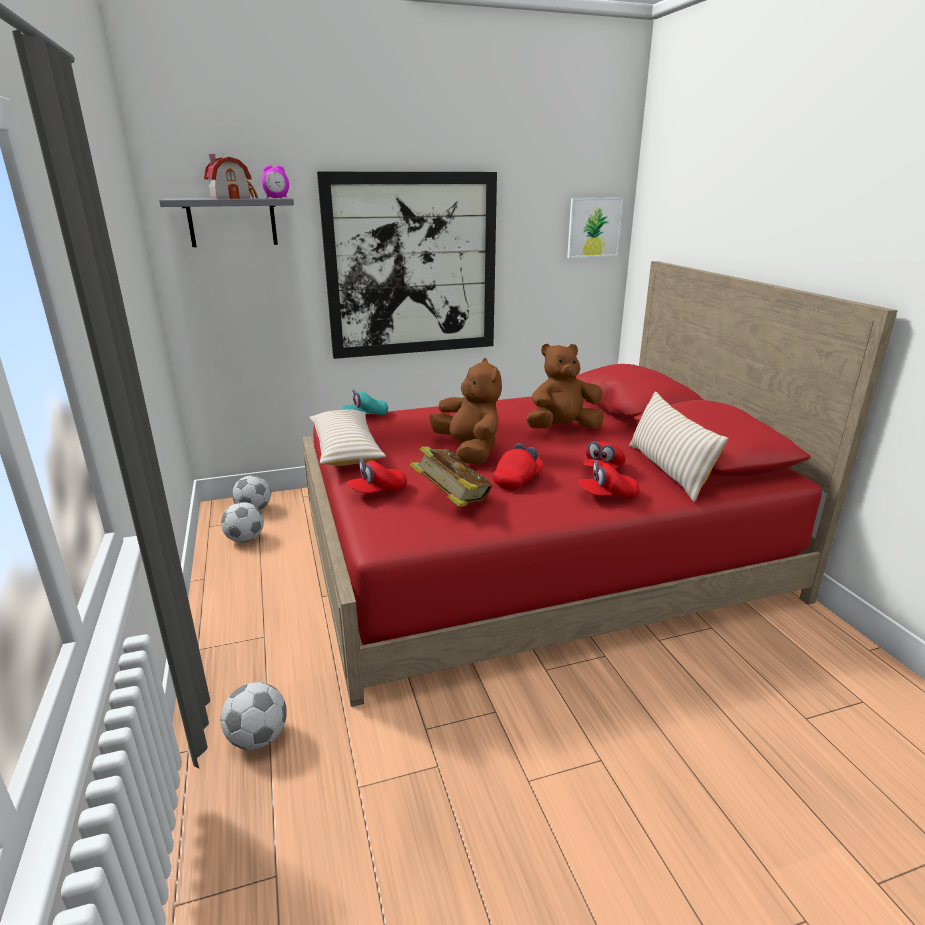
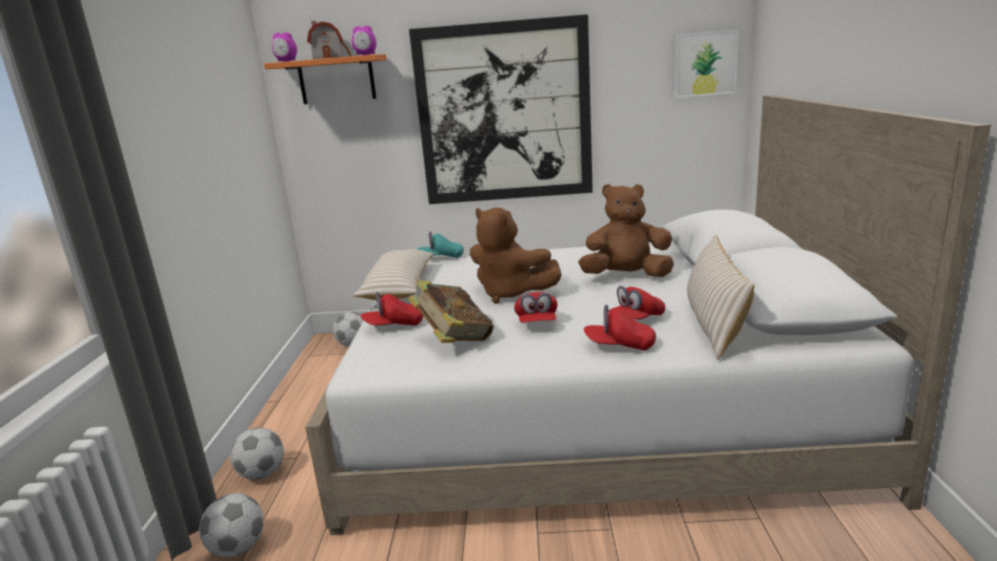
camera: 20 degrees right, 5 degrees down
(182, 198) = (286, 61): none -> alarm clock
(232, 222) = (337, 80): grey shelf -> orange shelf
(245, 539) = (330, 369): football -> football (262, 474)
(469, 451) = (510, 294): brown plush toy -> brown plush toy turned 135 degrees clockwise
(518, 480) = (537, 323): red cap -> red cap turned 120 degrees clockwise
(534, 553) = (592, 410): red bed -> white bed

